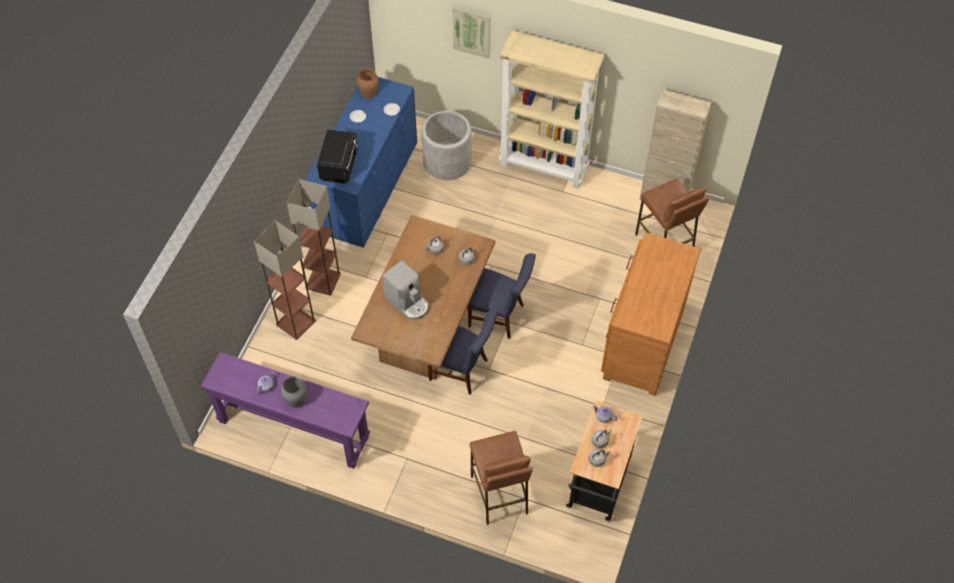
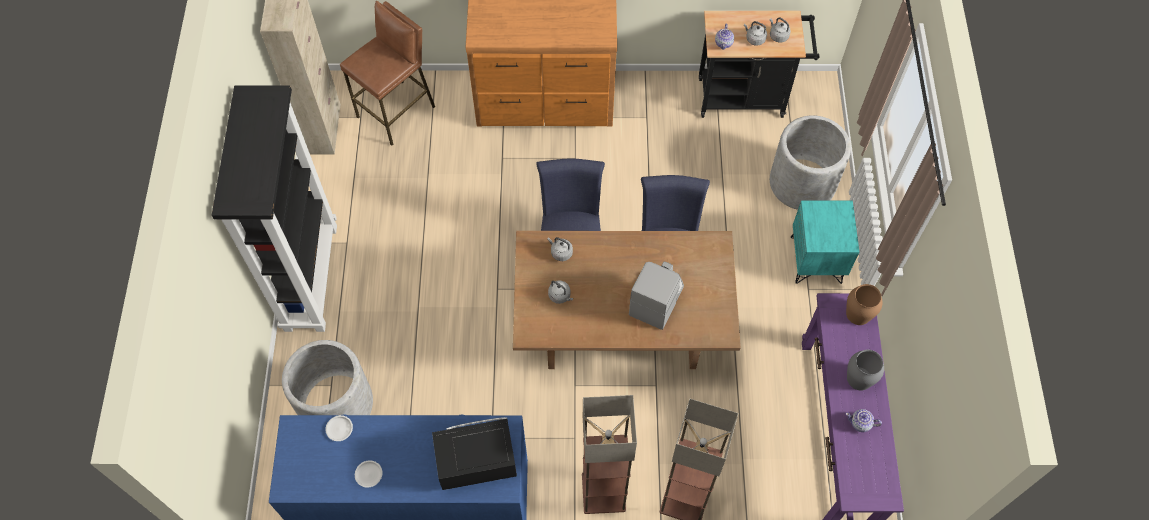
camera: 110 degrees left, 5 degrees up
(369, 92) = (311, 478): brown vase -> brown vase (858, 313)
(428, 475) = (816, 260): none -> turquoise nightstand
(472, 31) = (205, 294): picture -> none
(499, 495) = (802, 183): brown stool -> grey planter
(544, 167) = (310, 276): beige bookcase -> black bookcase

